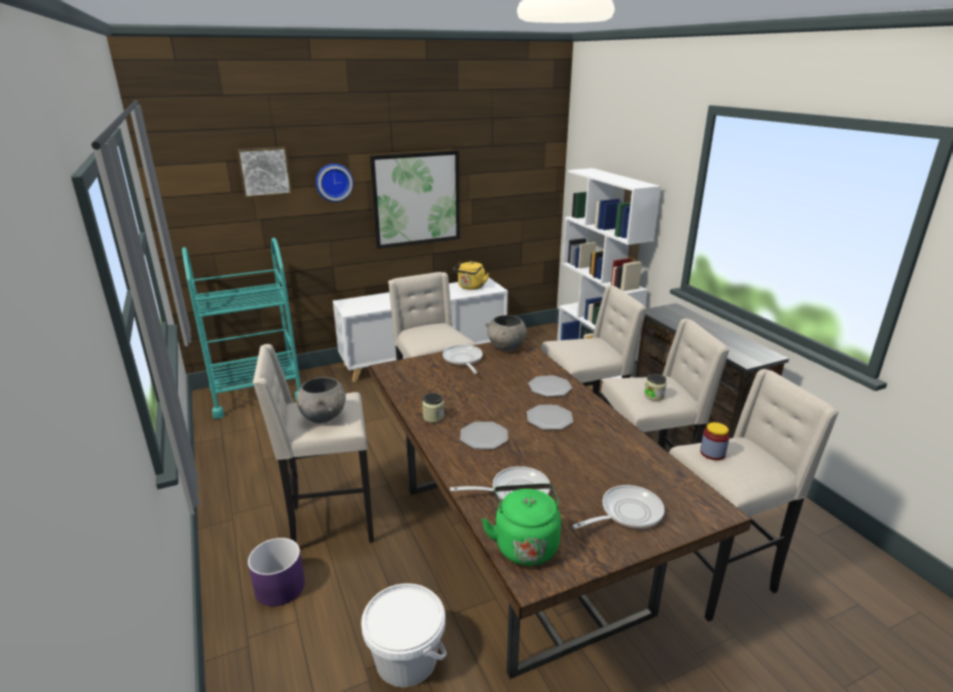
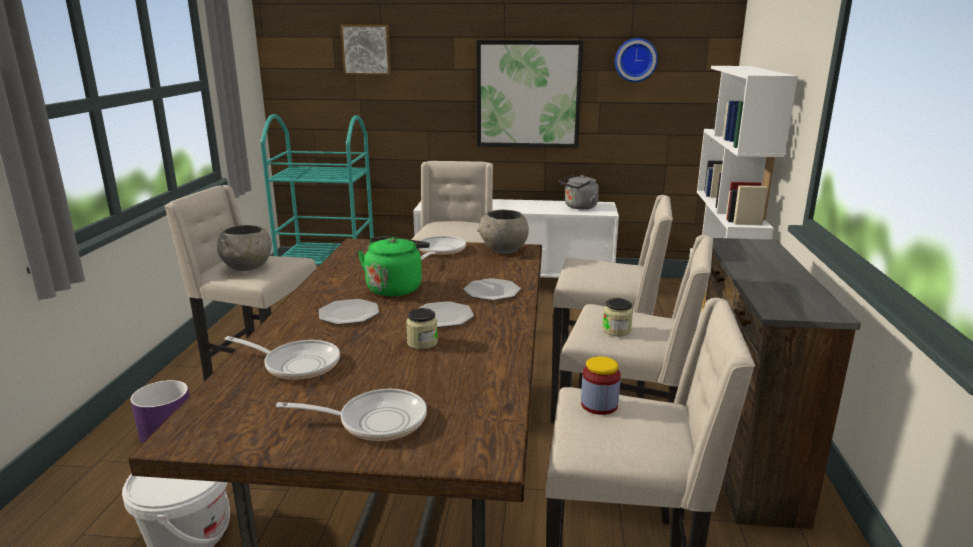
camera: 30 degrees right, 5 degrees down
(334, 182) = (435, 66): wall clock -> wall clock (635, 60)
(433, 417) = (331, 287): jar -> jar (422, 343)
(470, 287) = (579, 207): yellow kettle -> grey kettle
(525, 544) = (226, 409): green kettle -> green kettle (395, 288)

